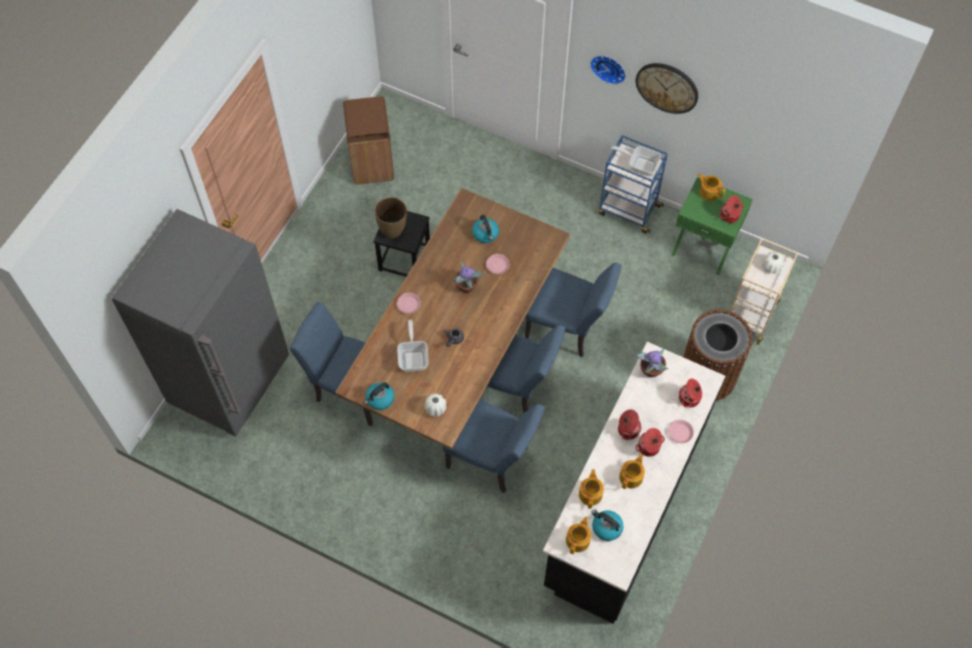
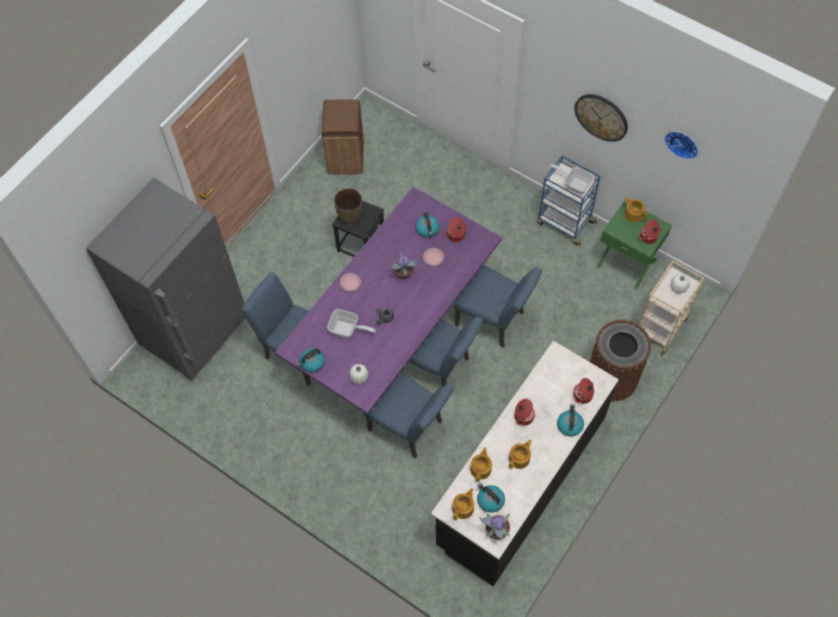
camera: 10 degrees right, 0 degrees up
(413, 357) = (347, 329): frying pan -> frying pan turned 105 degrees clockwise
(458, 356) = (394, 334): brown dining table -> purple dining table
(609, 67) = (553, 94): wall clock -> wall clock (682, 143)
(649, 447) = (539, 434): cooking pot -> cooking pot (456, 235)
(650, 370) = (552, 366): potted plant -> potted plant (496, 531)
(680, 433) = (569, 425): pink plate -> kettle

